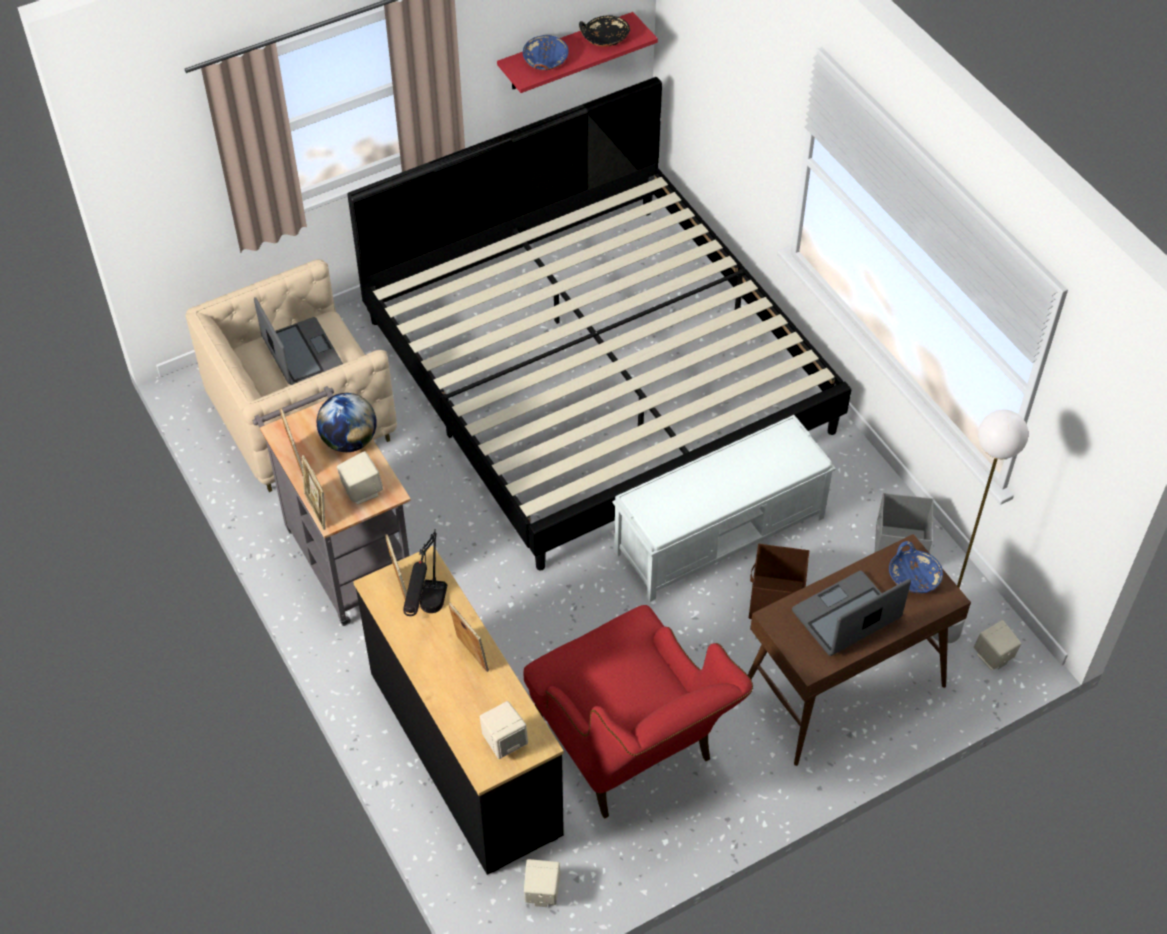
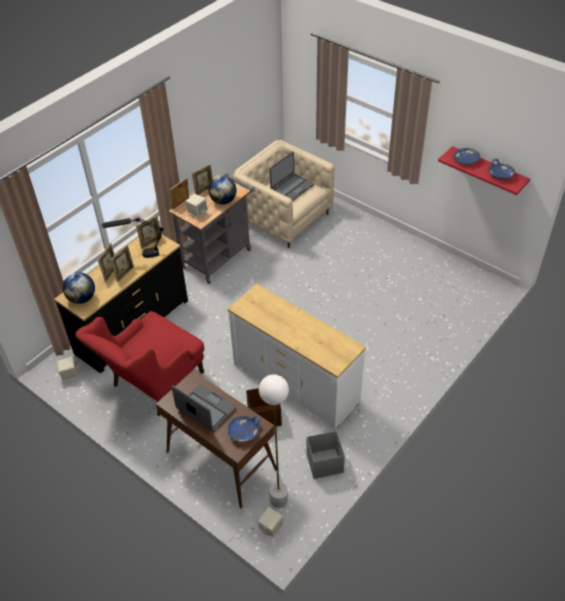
camera: 70 degrees right, 5 degrees down
(455, 677) = (111, 273): none -> picture frame
(504, 742) = (82, 298): beige speaker -> globe
(597, 374) = (371, 305): bed -> none
(604, 38) = (500, 174): black bowl -> blue bowl
(721, 534) = (296, 382): white bench -> white dresser

